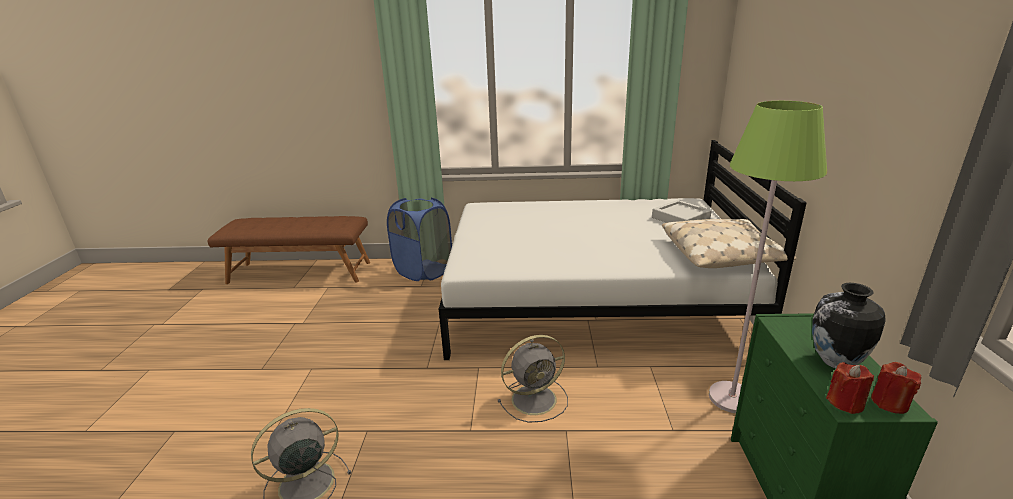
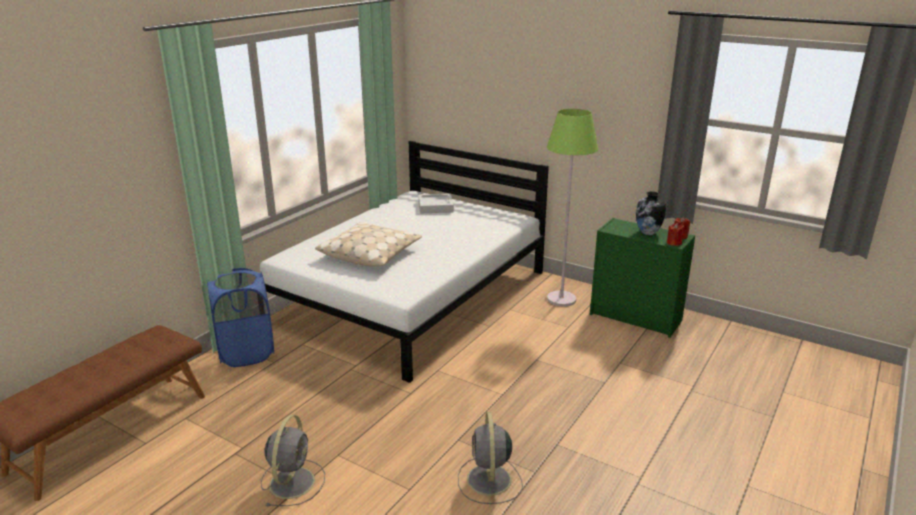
camera: 60 degrees left, 0 degrees up
(536, 399) = (497, 359): grey fan -> grey fan (293, 481)
(721, 255) = (501, 218): beige pillow -> beige pillow (370, 254)

